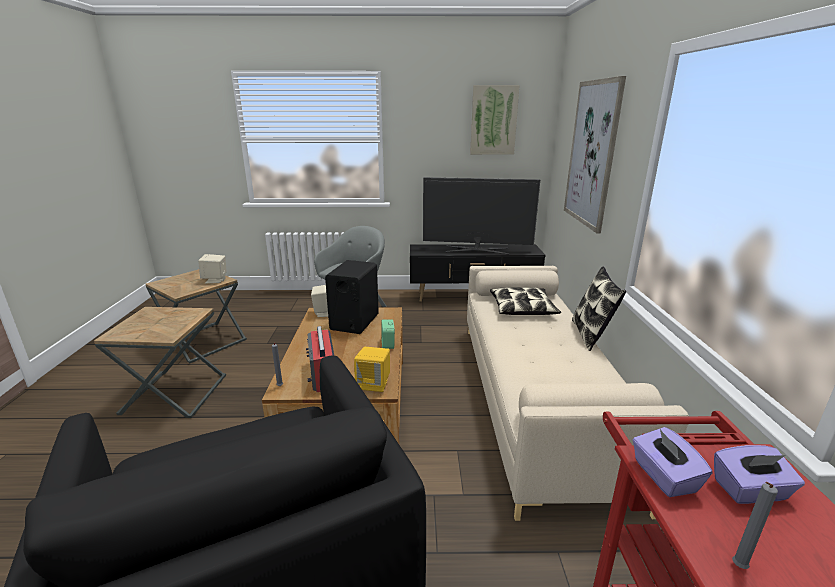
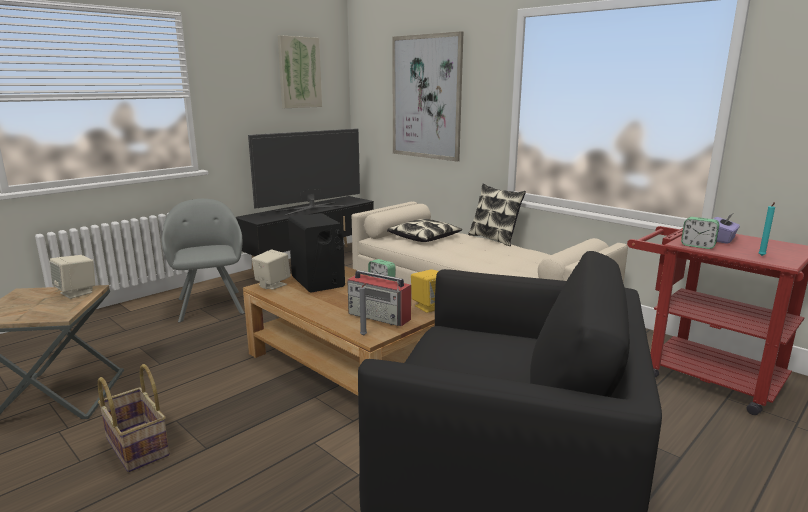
camera: 45 degrees left, 5 degrees down
(175, 394) = (135, 447): brown side table -> basket
(663, 476) = (697, 246): purple tissue box -> alarm clock
(737, 567) = (761, 256): grey candle -> turquoise candle

